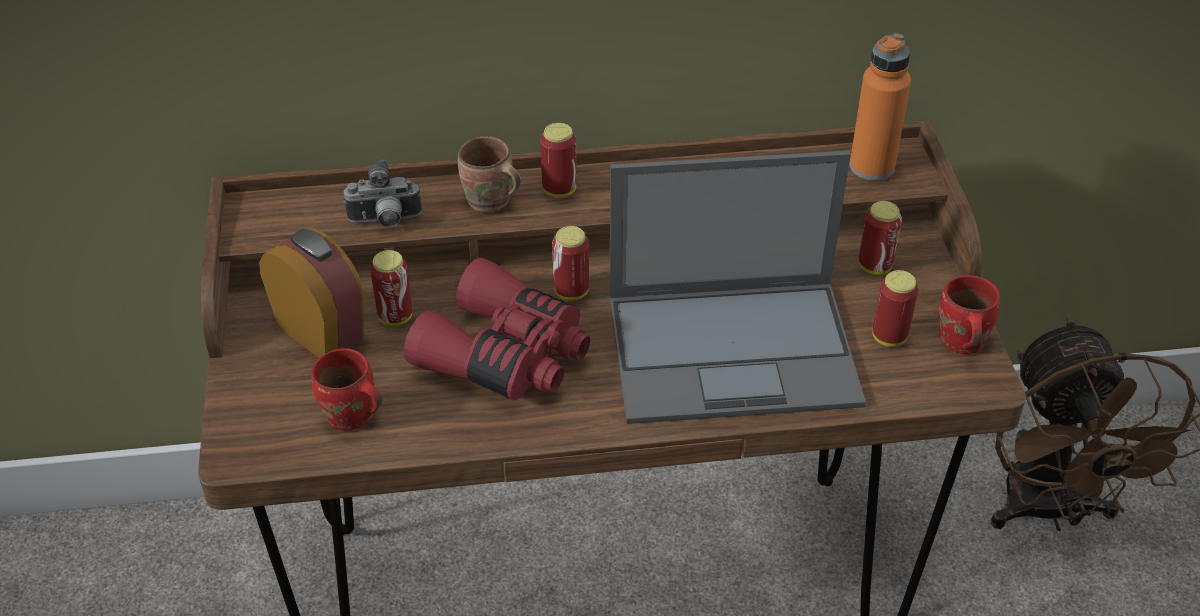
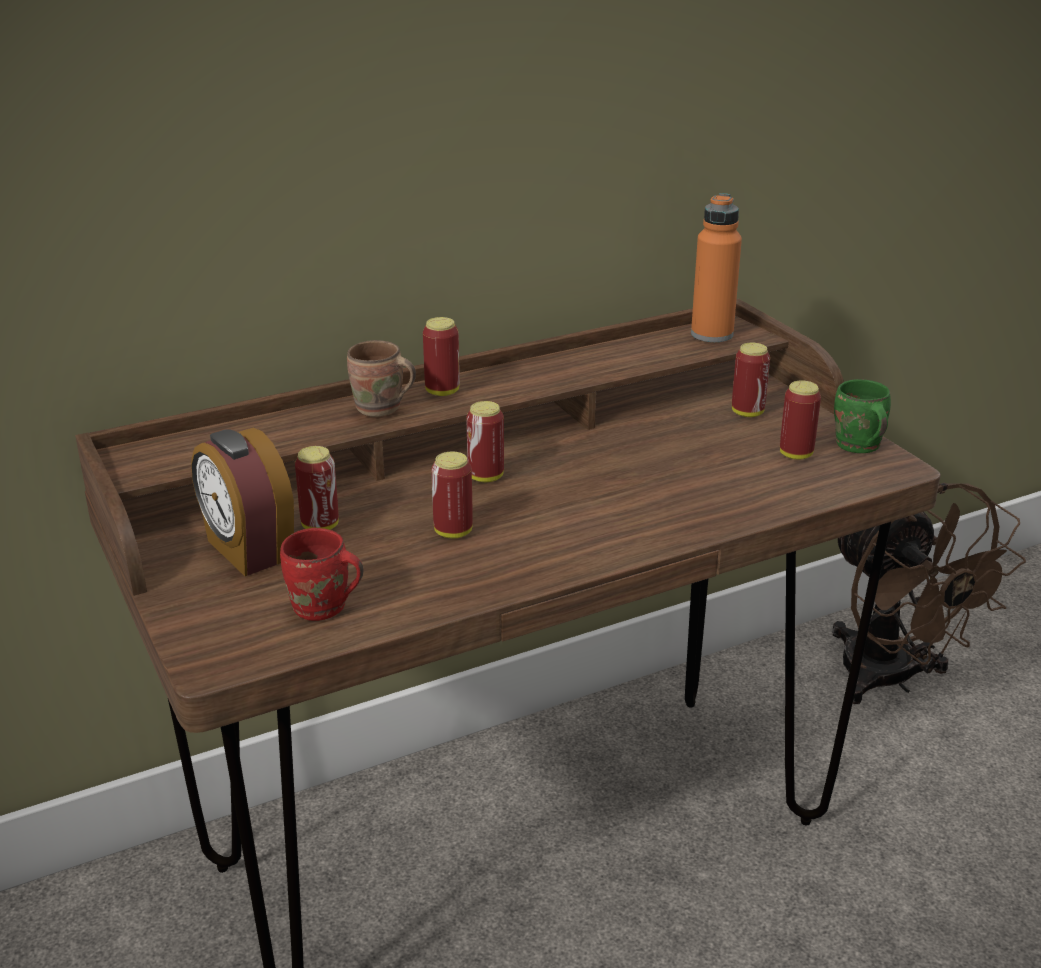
camera: 20 degrees left, 15 degrees down
(322, 330) = (248, 550): alarm clock -> alarm clock turned 150 degrees counterclockwise
(385, 221) = (282, 439): camera -> none
(506, 355) = (453, 532): red binoculars -> can
(735, 350) = (668, 487): laptop -> none
(959, 342) = (856, 447): red mug -> green mug

